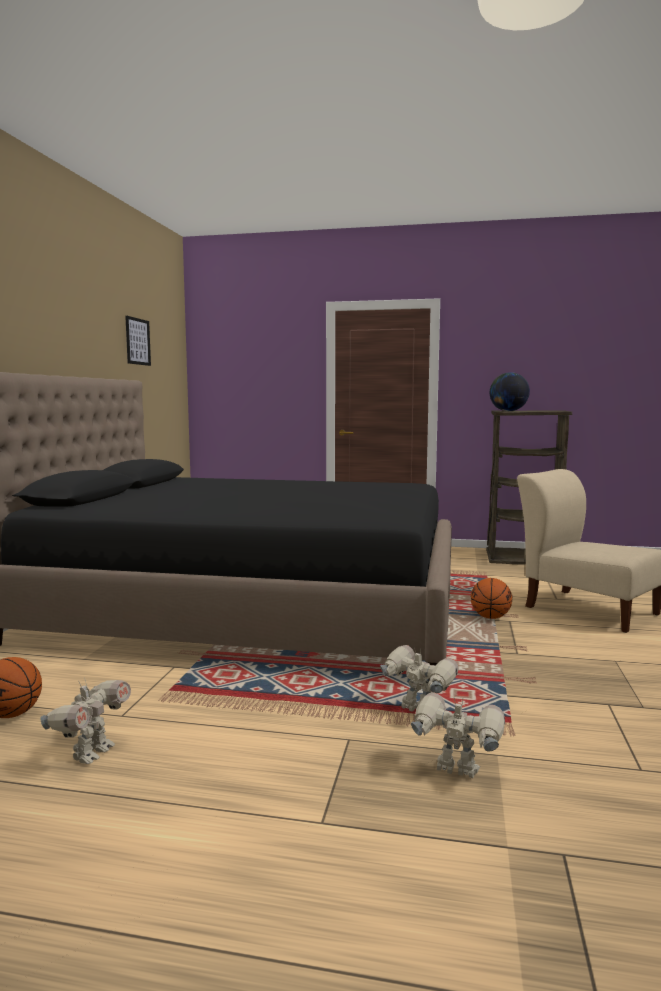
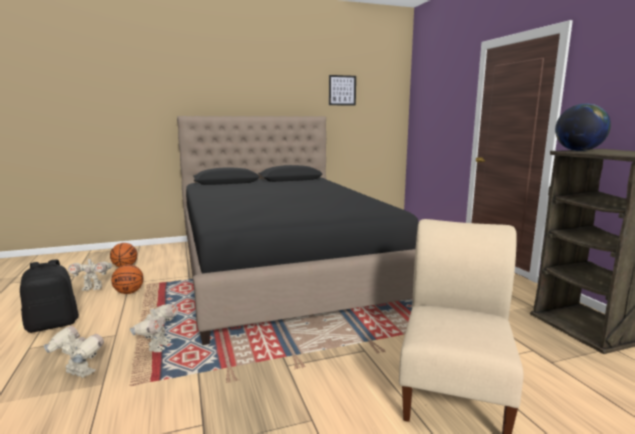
camera: 60 degrees right, 5 degrees up
(236, 798) = (53, 324): none -> black backpack
(456, 772) = (79, 374): toy robot -> toy robot turned 60 degrees counterclockwise
(490, 617) = (362, 341): basketball -> basketball (129, 292)

